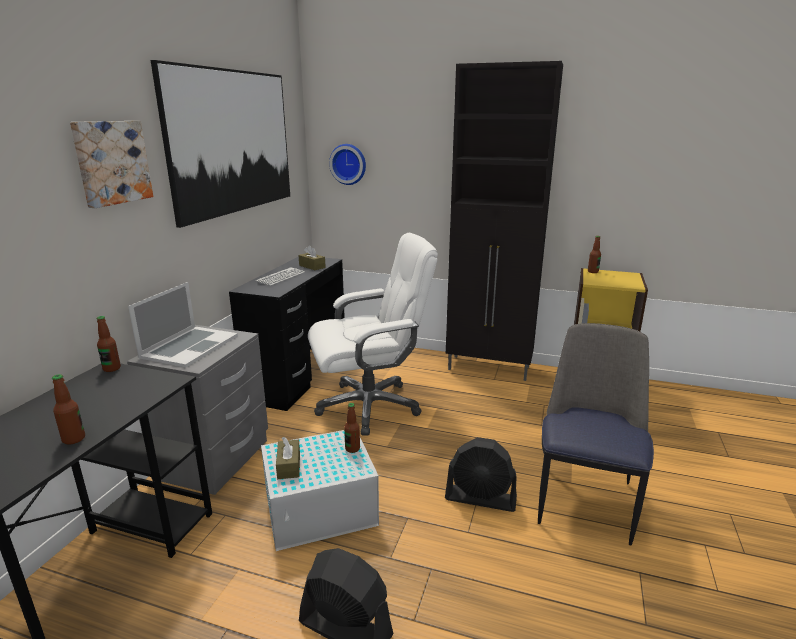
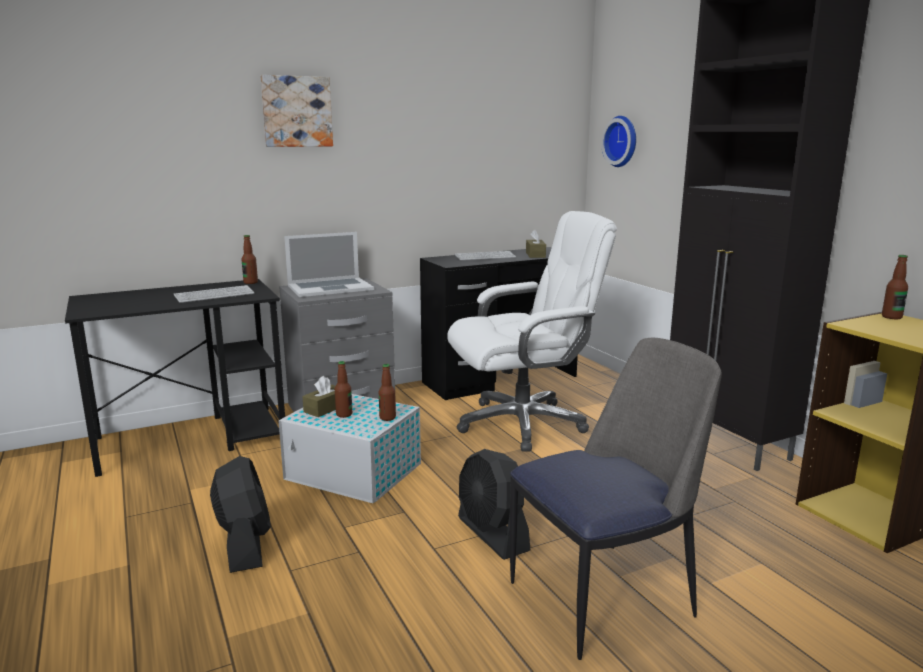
camera: 45 degrees right, 5 degrees down
(74, 439) = (157, 305): bottle -> bottle (344, 414)
(115, 399) = (214, 295): none -> keyboard
(233, 142) = (457, 106): picture -> none
(370, 406) = (523, 423): white office chair -> white office chair turned 45 degrees counterclockwise

